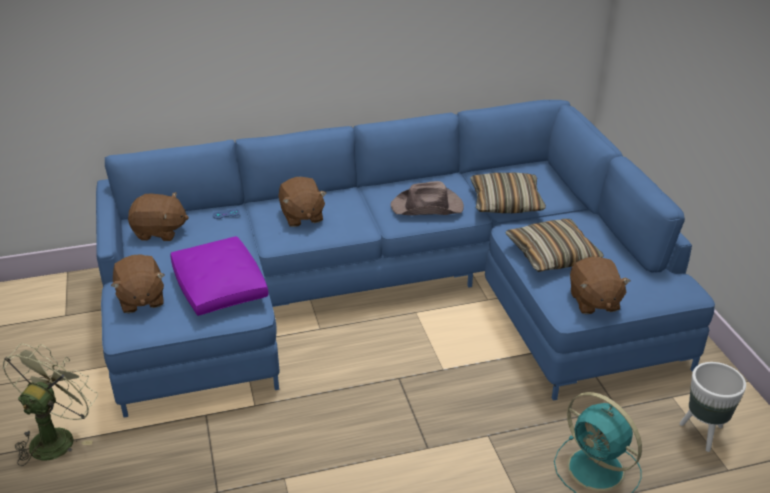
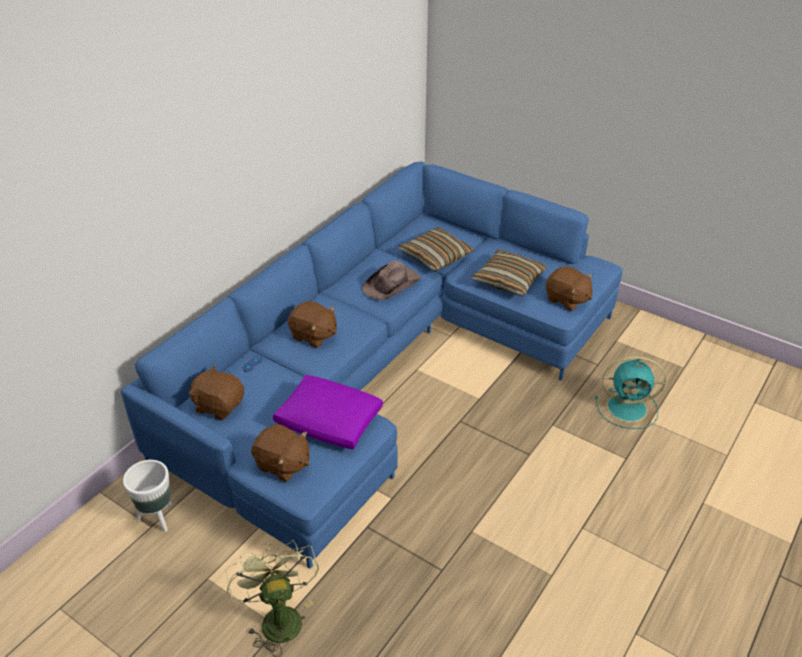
camera: 40 degrees left, 5 degrees up
(159, 232) = (219, 405): brown plush toy -> brown plush toy turned 120 degrees counterclockwise
(702, 434) = (652, 354): white planter -> white planter (157, 518)

